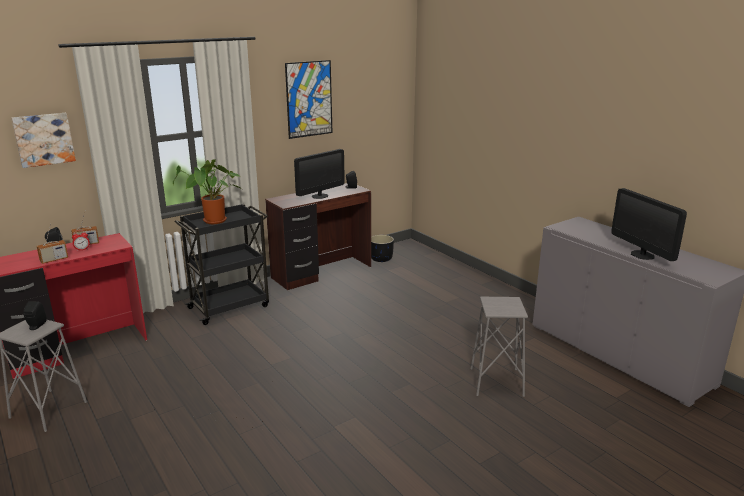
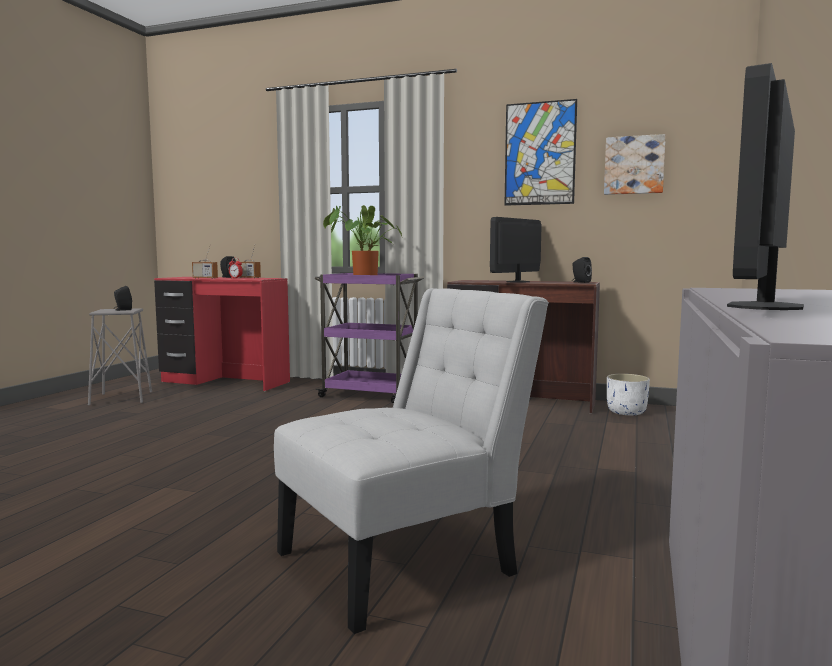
camera: 55 degrees right, 15 degrees down
(43, 139) = (255, 180): picture -> picture (634, 165)
(230, 306) = (371, 394): black cart -> purple cart
(319, 196) = (518, 282): monitor -> monitor turned 120 degrees clockwise
(381, 259) = (627, 412): black planter -> white planter
(497, 382) = (406, 560): grey stool -> white chair

